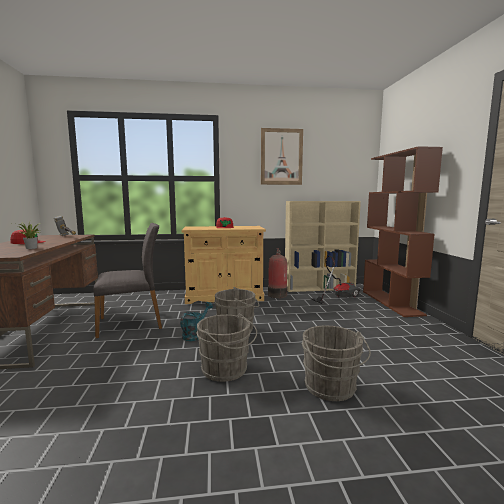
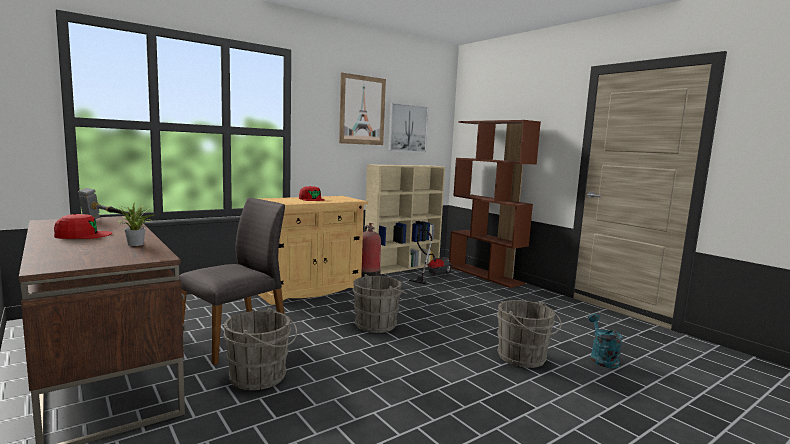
camera: 30 degrees left, 0 degrees up
(195, 334) = (338, 337): turquoise watering can -> turquoise watering can (601, 358)
(226, 370) = (421, 364): grey bucket -> grey bucket (261, 377)
(327, 169) = (407, 128): none -> picture

